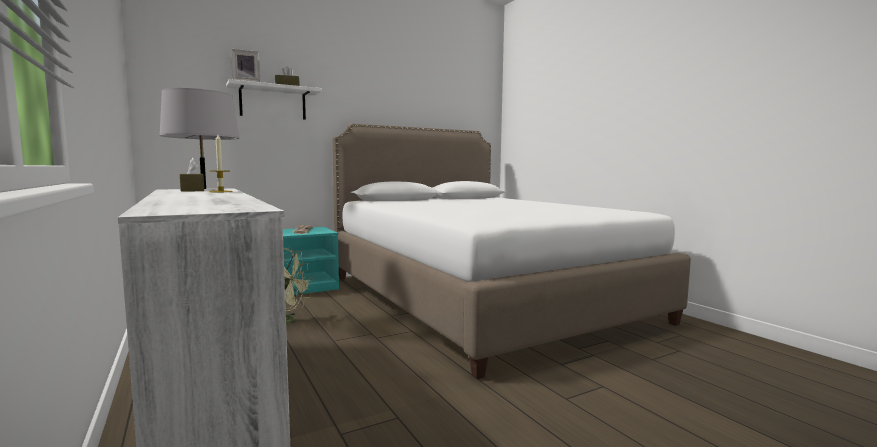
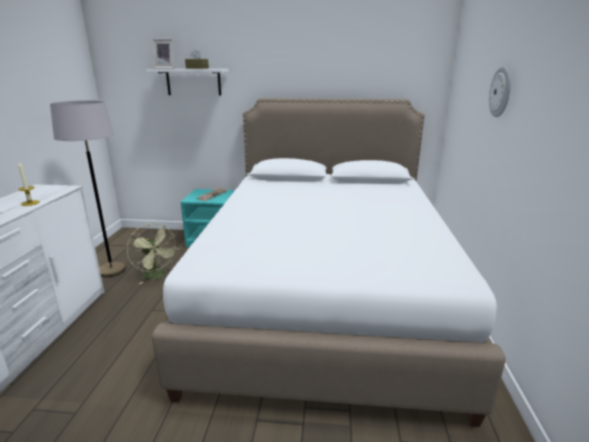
camera: 35 degrees right, 15 degrees up
(192, 190) = (34, 193): brown tissue box -> none
(584, 108) = (501, 92): none -> wall clock

